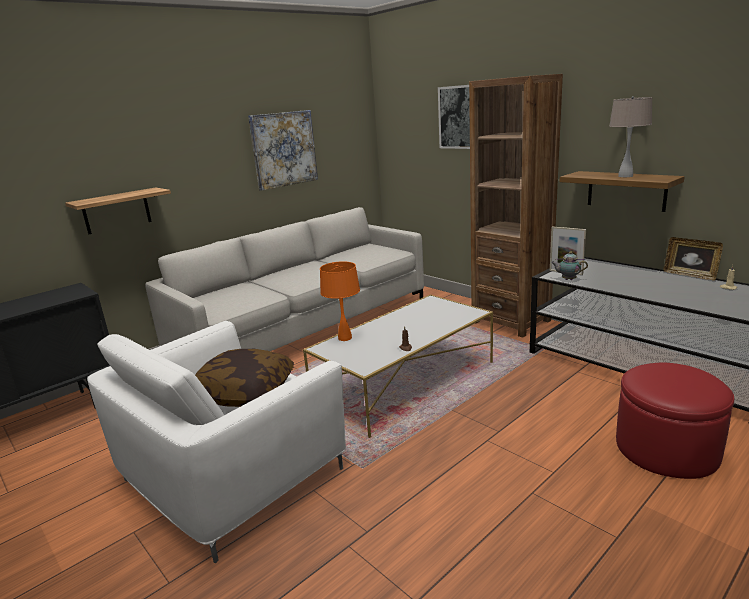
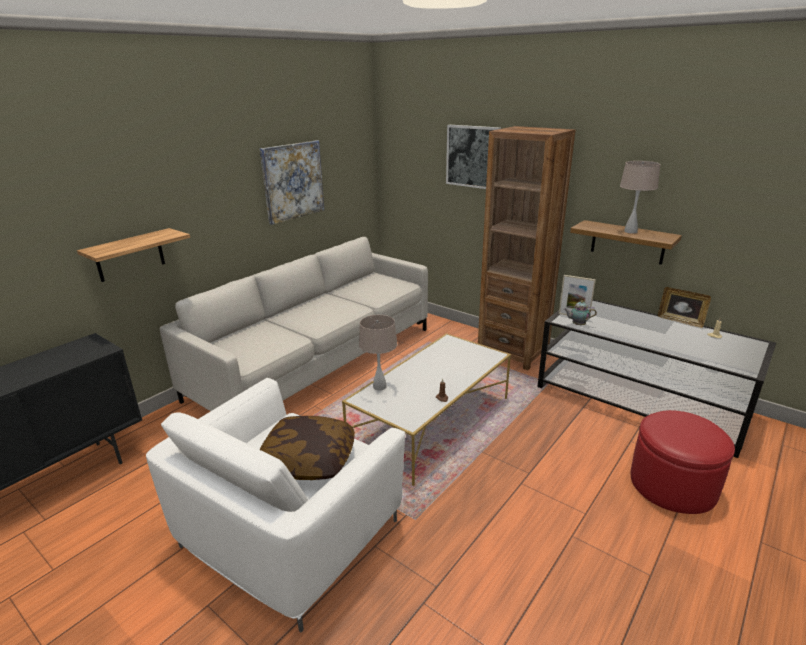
camera: 10 degrees left, 5 degrees up
(345, 338) = (380, 387): orange table lamp -> beige table lamp

